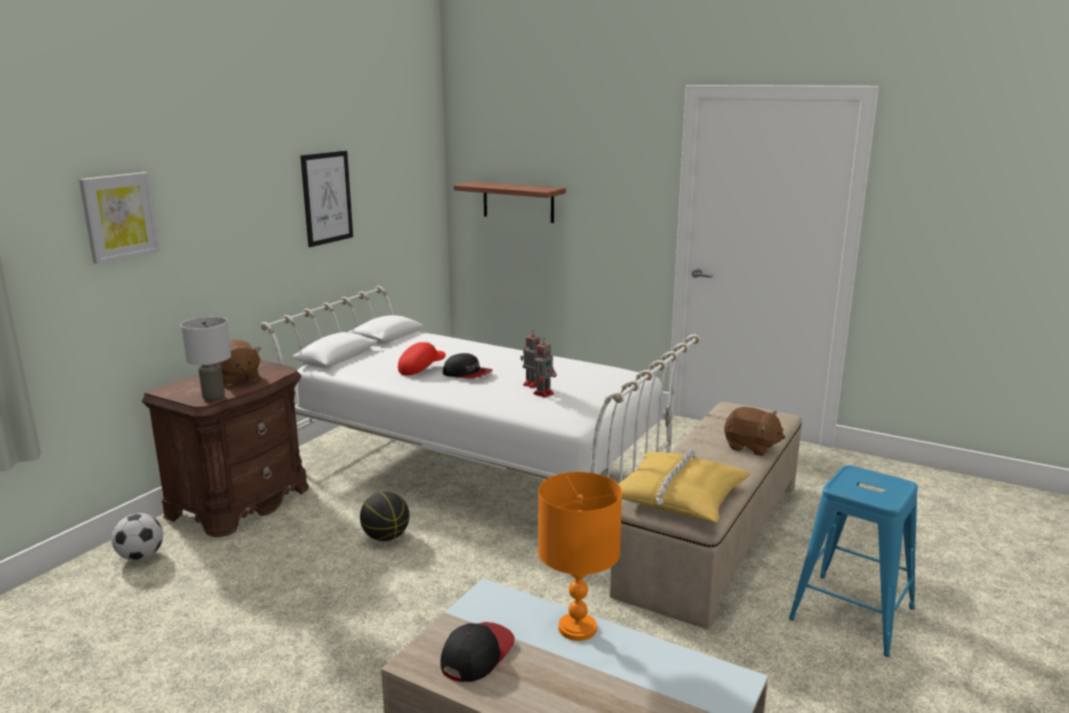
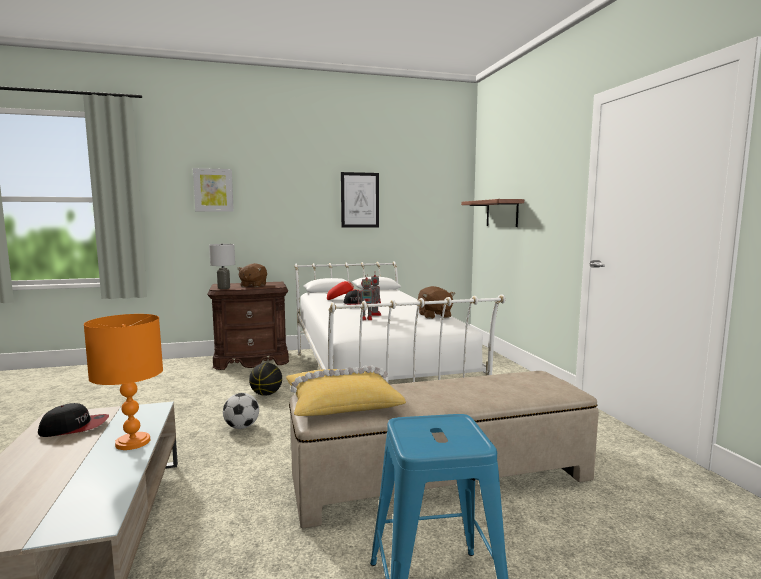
camera: 45 degrees right, 10 degrees down
(141, 557) = (180, 366): football -> football (241, 427)
(751, 447) = (481, 398): brown plush toy -> brown plush toy (434, 316)

